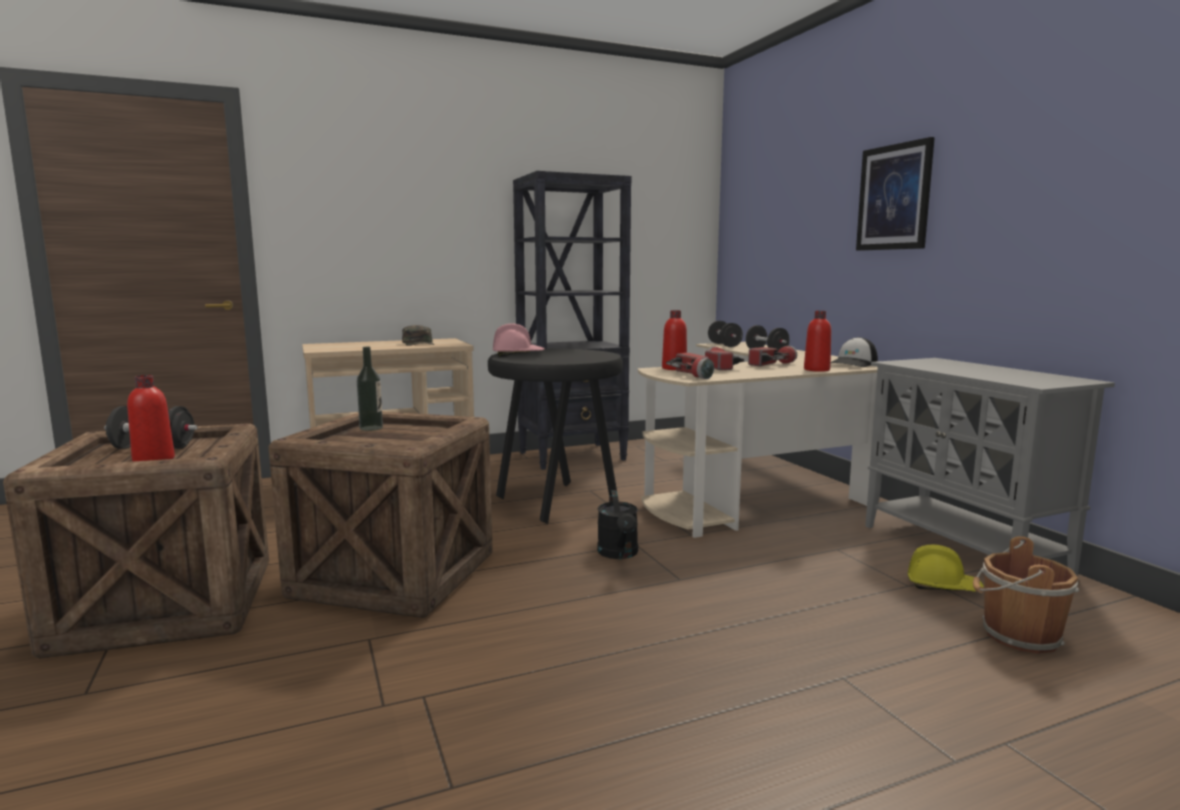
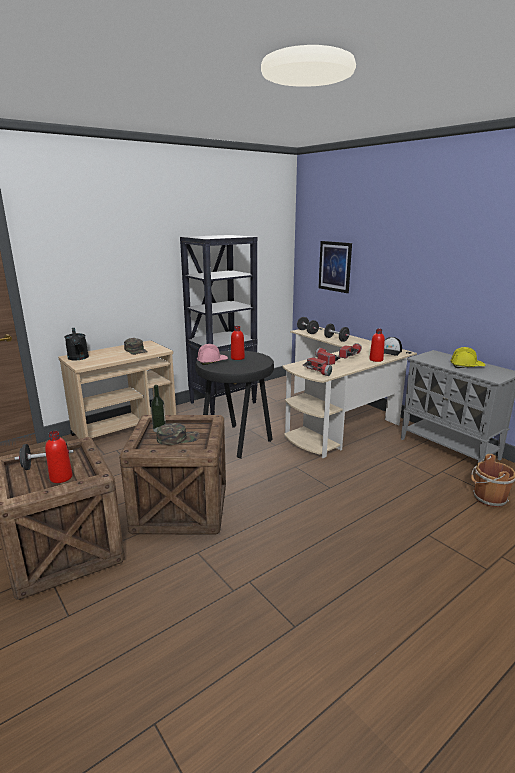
camera: 15 degrees left, 10 degrees up
(387, 438) = (178, 438): none -> green cap
(619, 554) = (291, 475): black watering can -> black watering can (78, 358)
(674, 368) = (302, 364): red bottle -> red bottle (237, 358)
(894, 197) = (411, 260): picture -> picture (335, 266)
(942, 586) = (449, 473): yellow hard hat -> yellow hard hat (466, 366)

